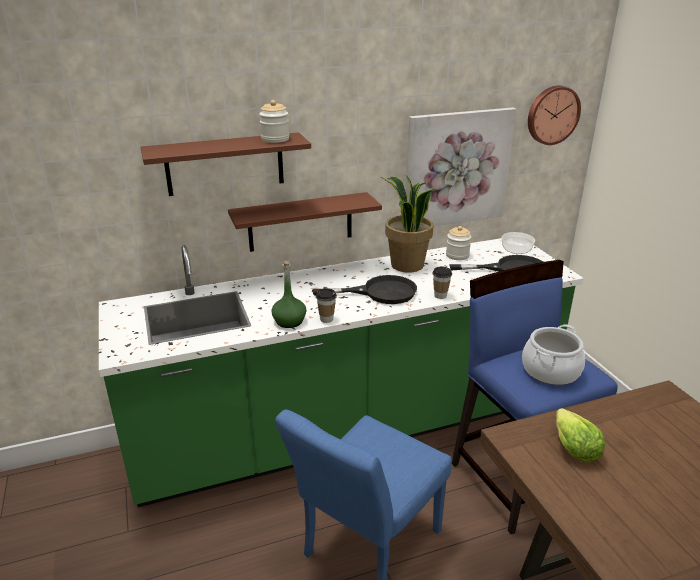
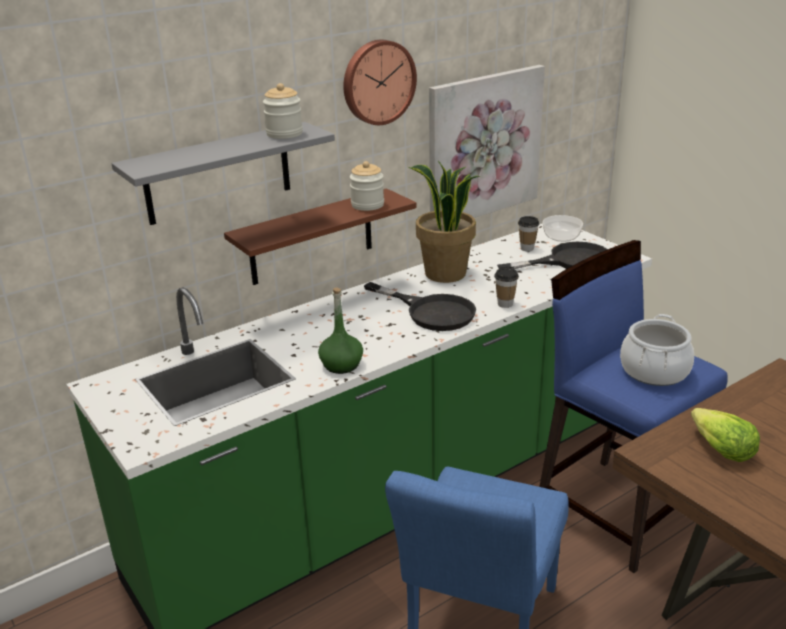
camera: 15 degrees left, 0 degrees up
(225, 164) = (218, 173): brown shelf -> grey shelf
(326, 319) = (386, 354): cup -> cup (527, 248)
(379, 292) = (431, 311): black frying pan -> black frying pan turned 60 degrees clockwise
(457, 255) = (497, 253): jar -> jar (367, 205)
(552, 115) = (579, 69): wall clock -> wall clock (377, 82)

